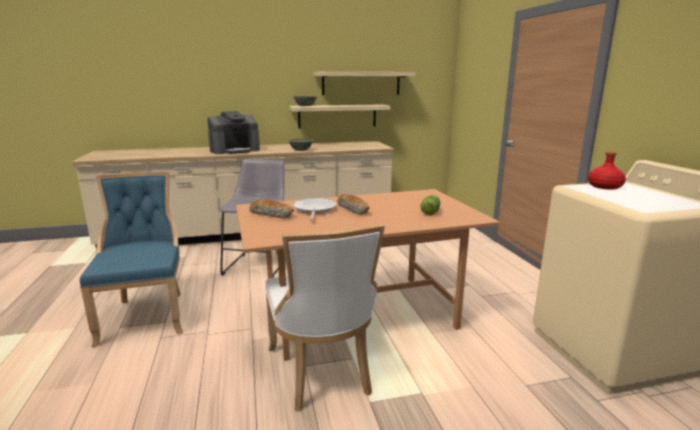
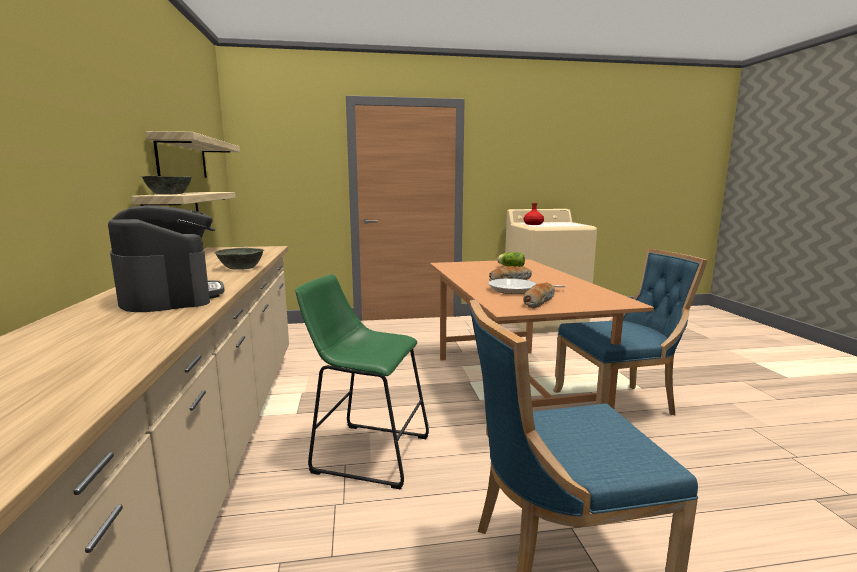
camera: 85 degrees left, 5 degrees down
(259, 264) = (365, 452): grey stool -> green stool
(322, 372) = (618, 404): white chair -> blue chair

